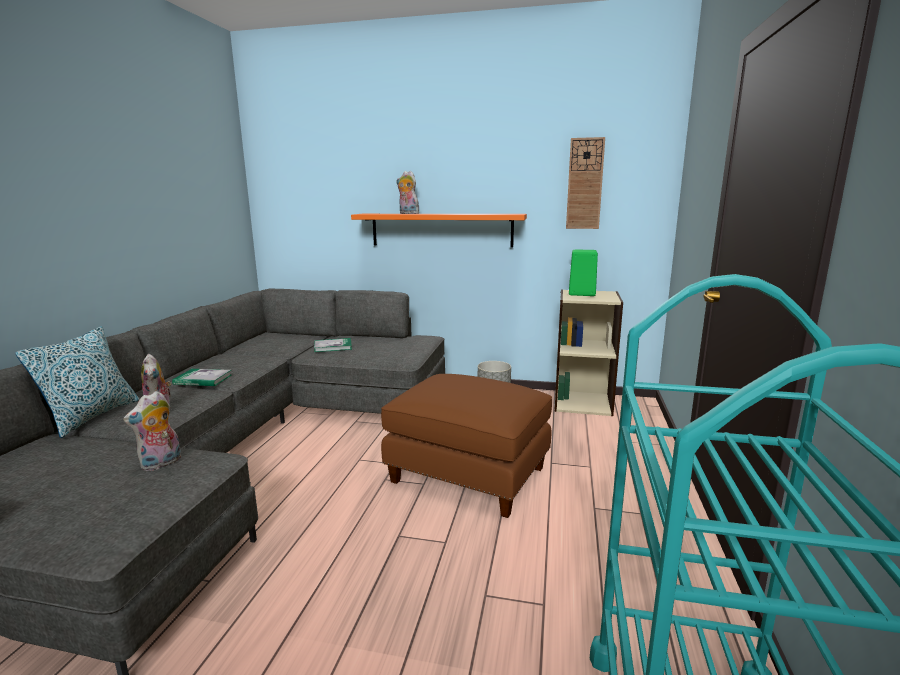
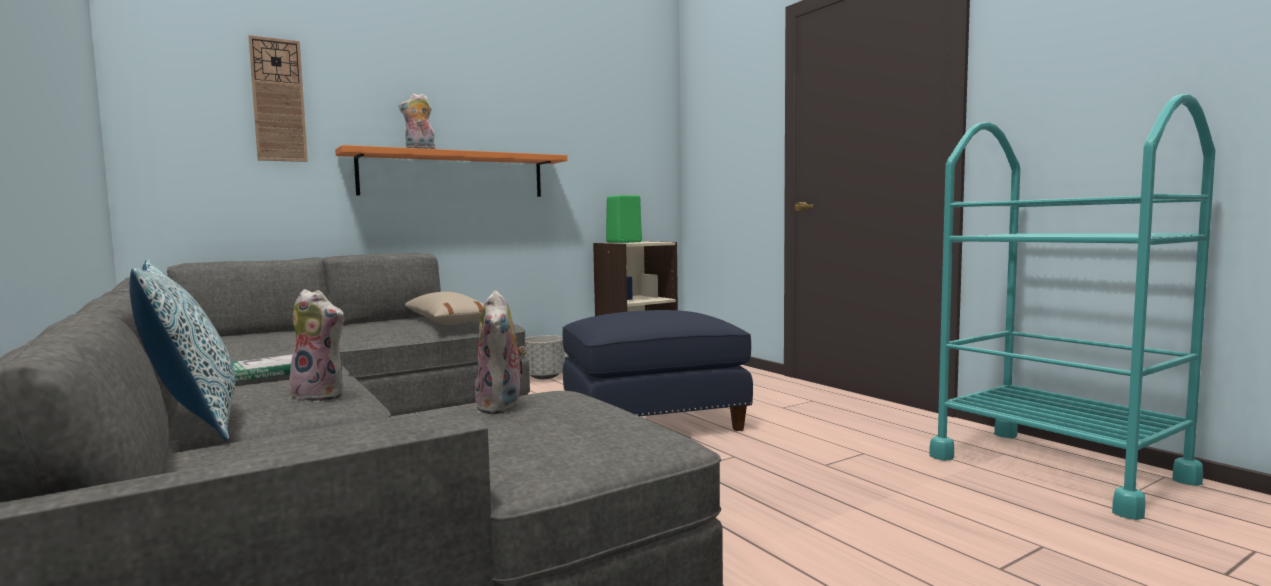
camera: 45 degrees left, 10 degrees down
(333, 347) = (368, 329): book -> none
(384, 349) = (449, 322): none -> beige pillow
(469, 474) = (653, 421): brown ottoman -> blue ottoman
(585, 184) = (605, 129): wall clock -> wall clock (278, 100)

